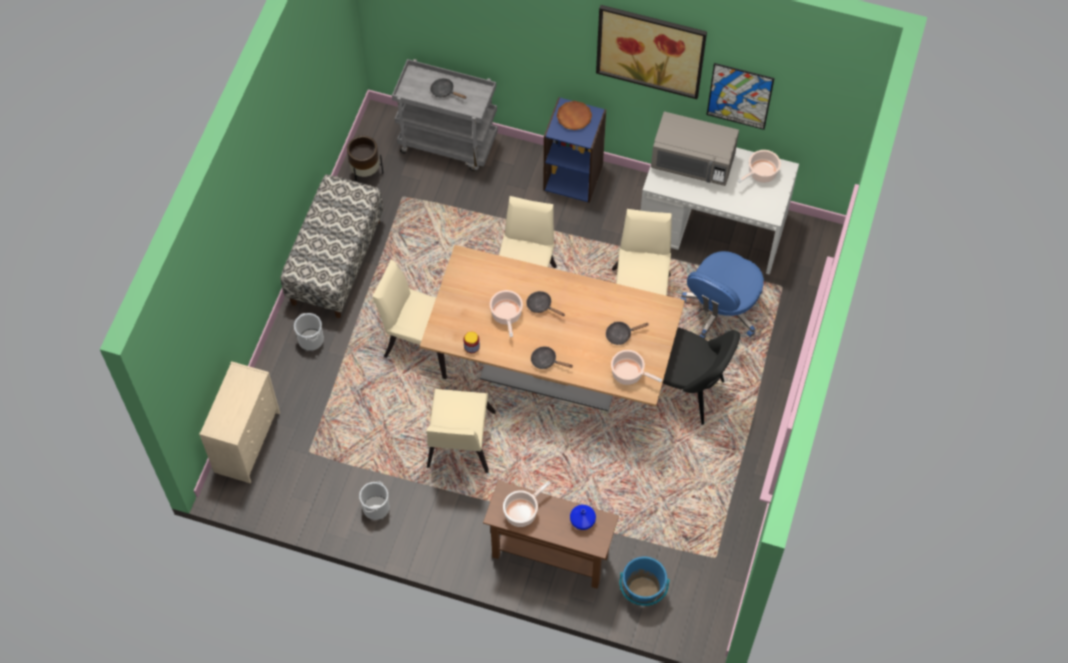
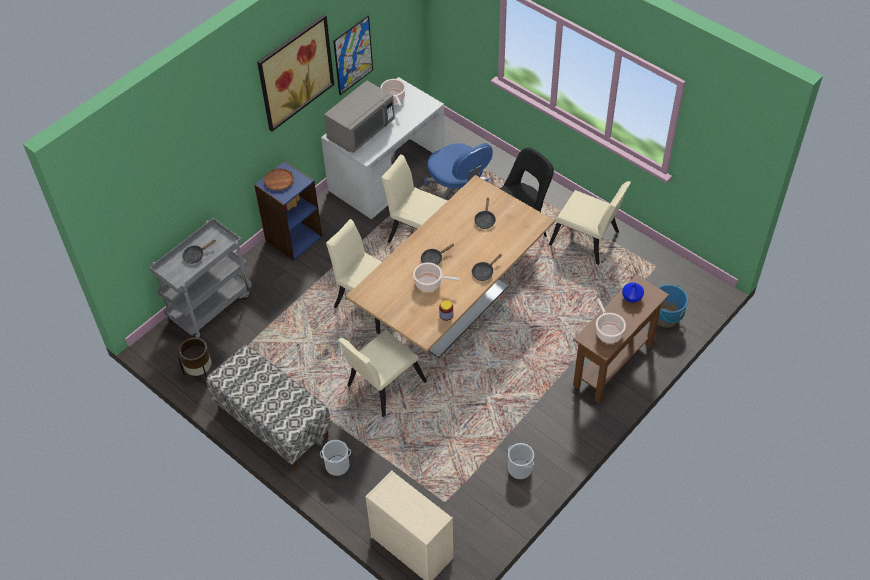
camera: 65 degrees left, 10 degrees down
(459, 444) = (489, 392): beige chair -> beige chair (587, 241)
(629, 373) = (521, 227): cooking pot -> none

